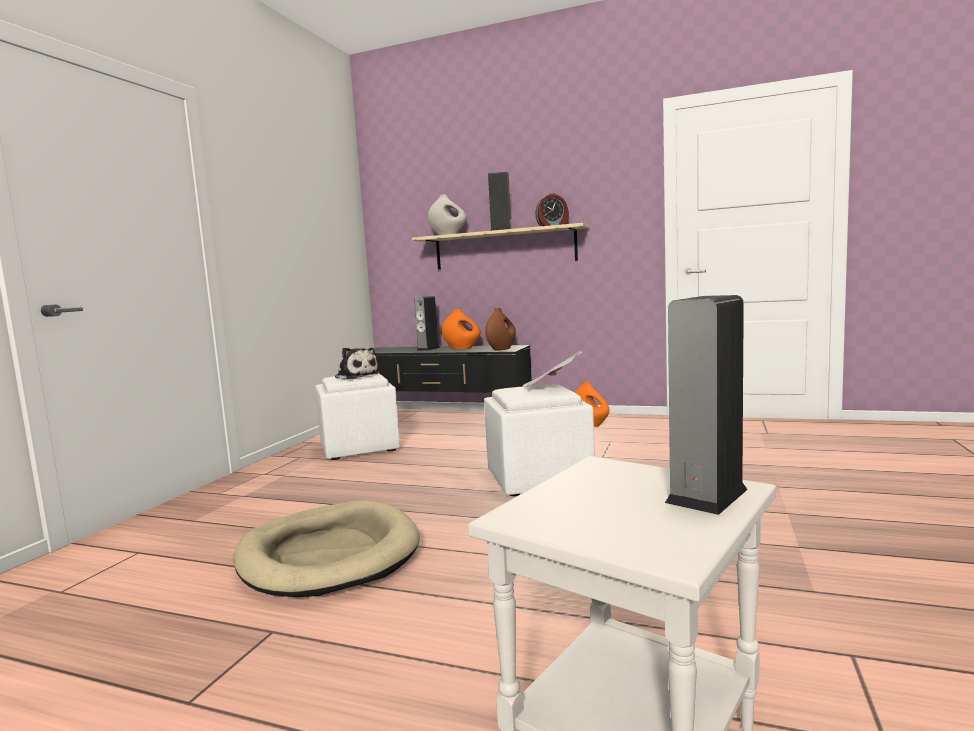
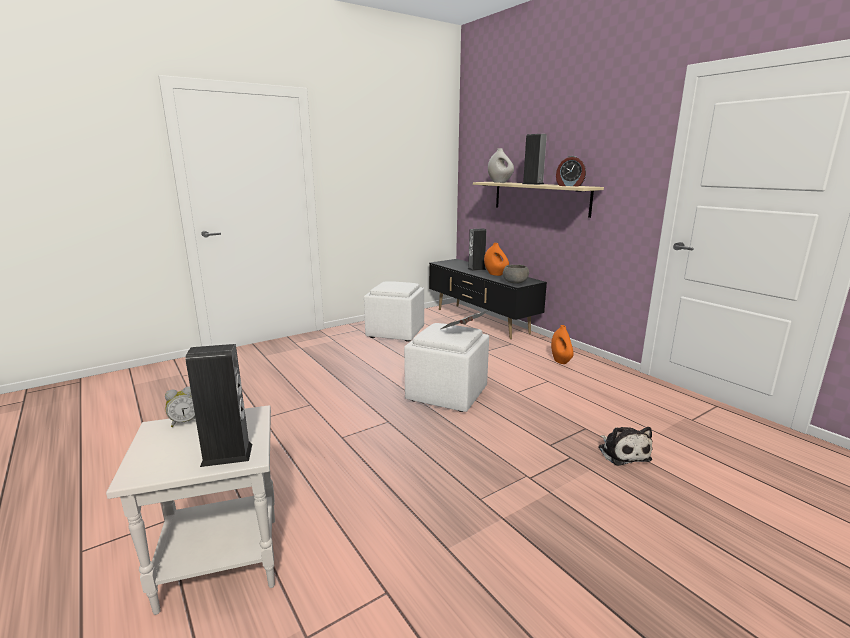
camera: 35 degrees right, 10 degrees up
(329, 555) = (279, 400): beige dog bed -> none
(356, 376) = (397, 285): plush toy -> plush toy (622, 452)
(501, 349) = (515, 282): brown vase -> grey bowl
(539, 498) = (185, 422): none -> alarm clock

